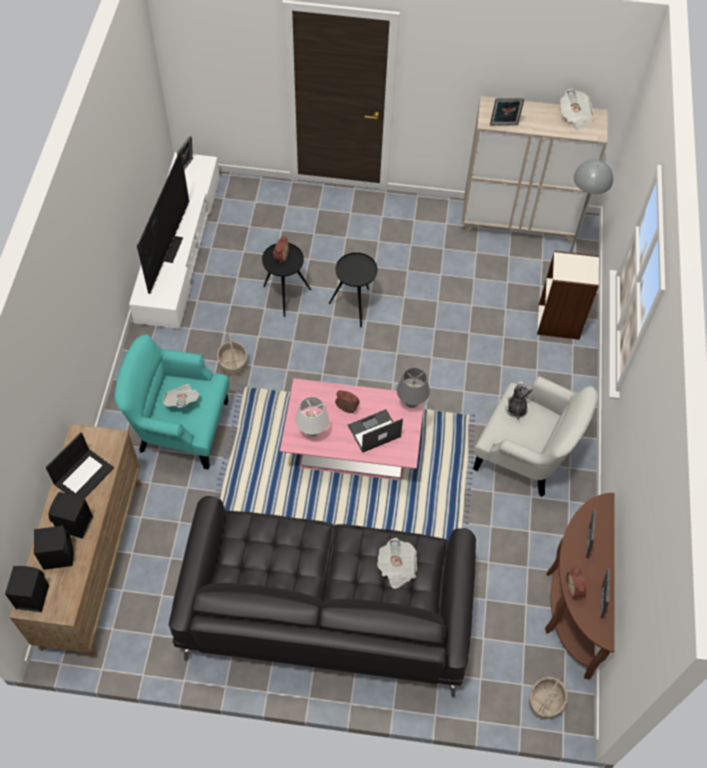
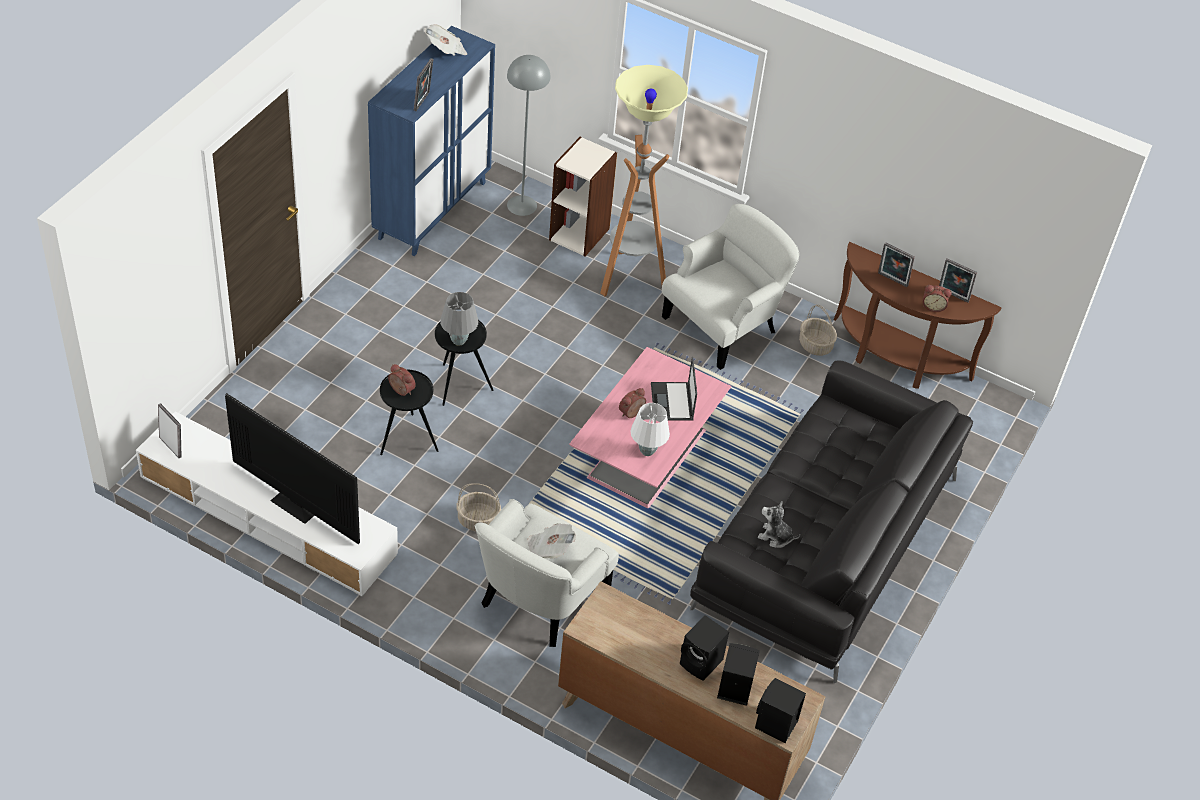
camera: 70 degrees left, 10 degrees down
(83, 475) = (640, 637): laptop -> none
(180, 428) = (541, 598): turquoise armchair -> white armchair
(396, 568) = (841, 438): newspaper -> none
(411, 403) = (653, 360): grey table lamp -> grey table lamp (459, 341)
(516, 408) = (700, 286): plush toy -> plush toy (775, 537)
(518, 224) = (432, 210): beige cabinet -> blue cabinet
(534, 372) = (629, 278): none -> floor lamp
(545, 702) = (984, 417): basket -> basket (815, 345)

